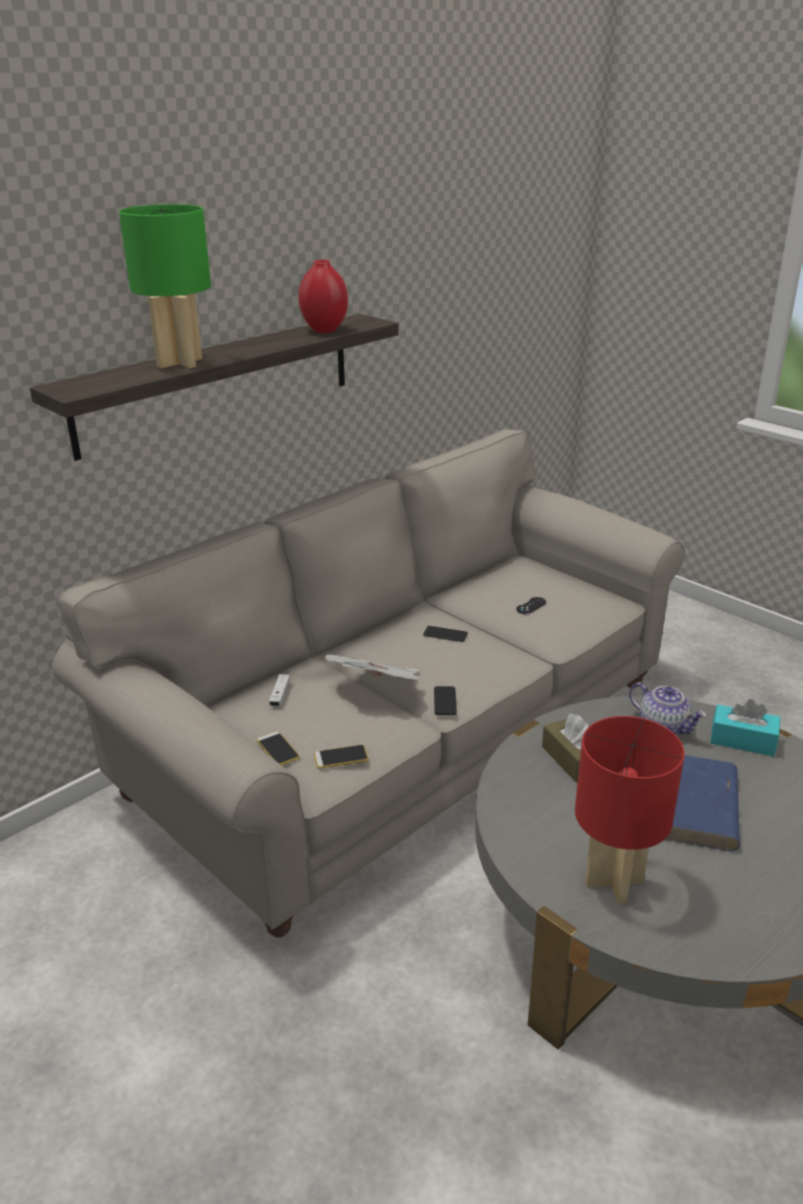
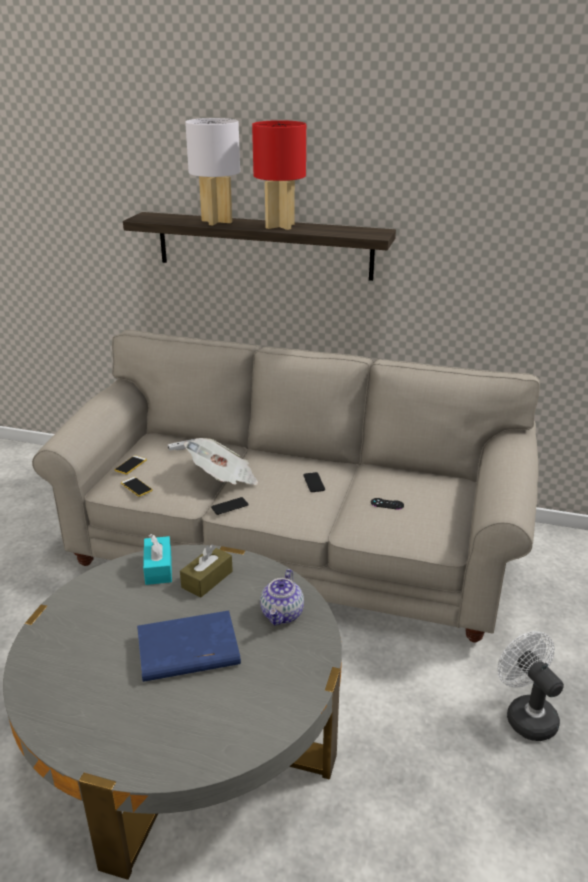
camera: 60 degrees right, 0 degrees up
(180, 362) = (217, 221): green table lamp -> white table lamp
(325, 330) = (334, 230): red vase -> none
(614, 883) = (81, 630): red table lamp -> red table lamp (279, 226)
(735, 699) = (525, 715): none -> white fan
(742, 740) = (297, 662): turquoise tissue box -> turquoise tissue box (158, 568)

